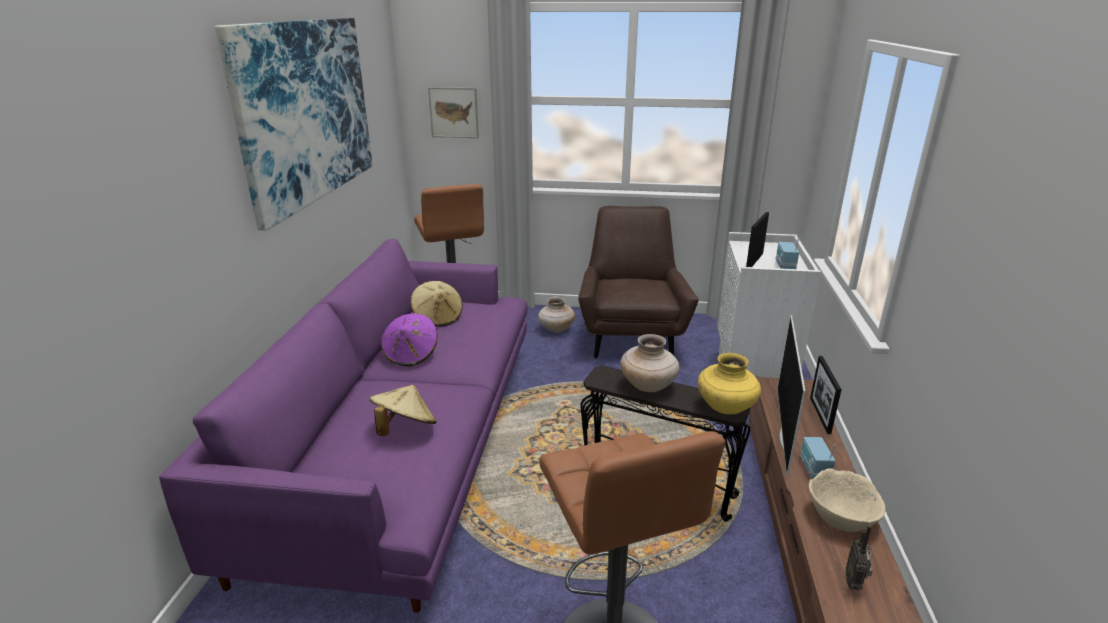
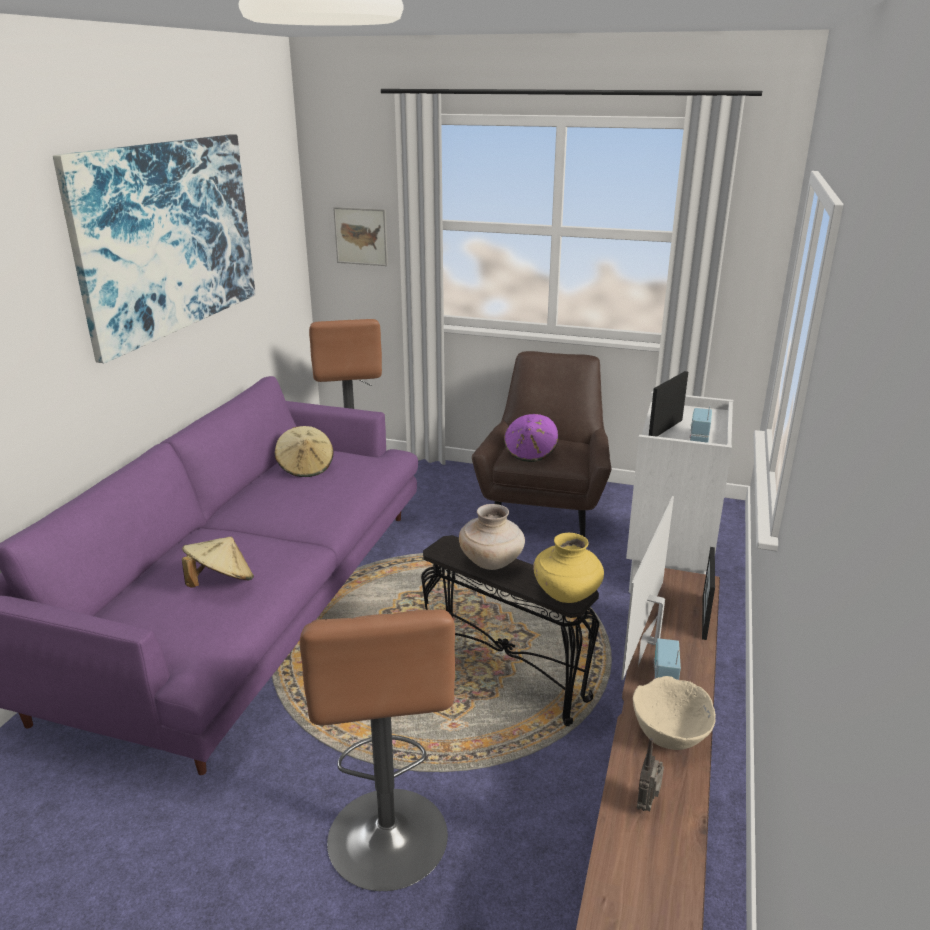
camera: 10 degrees right, 0 degrees up
(411, 355) = (262, 505): purple hat -> purple hat (530, 453)
(556, 329) = (461, 491): beige vase -> none

